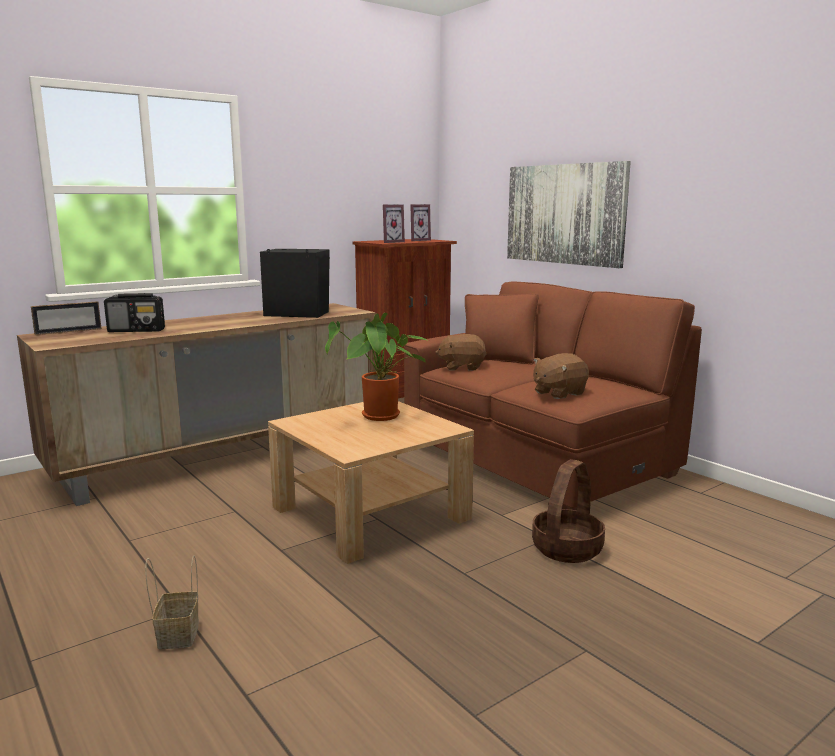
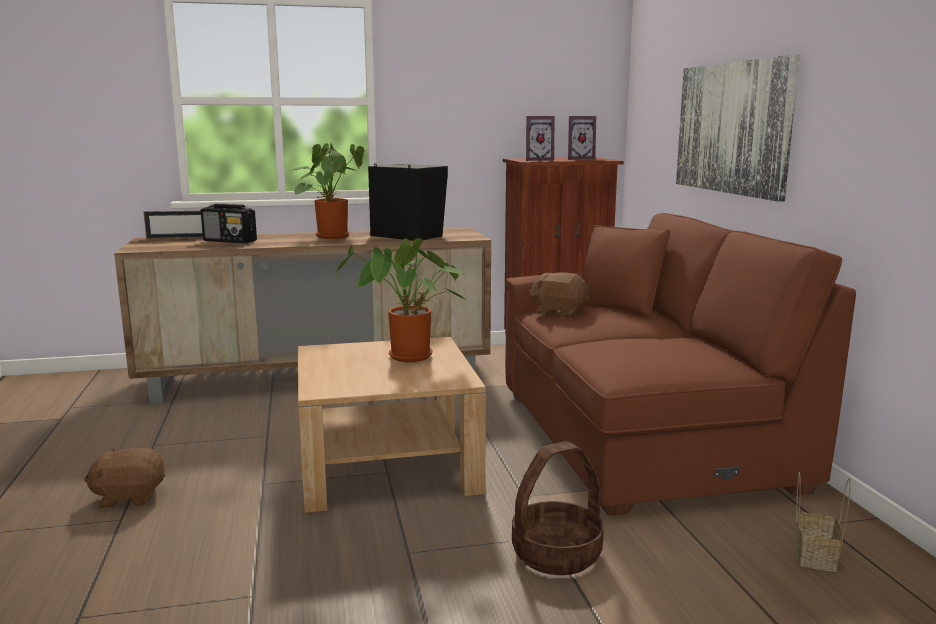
camera: 25 degrees right, 0 degrees up
(178, 634) = (93, 542): basket -> basket (814, 556)
(227, 319) = (331, 236): none -> potted plant
(558, 393) = (618, 357): brown plush toy -> brown plush toy (129, 497)

